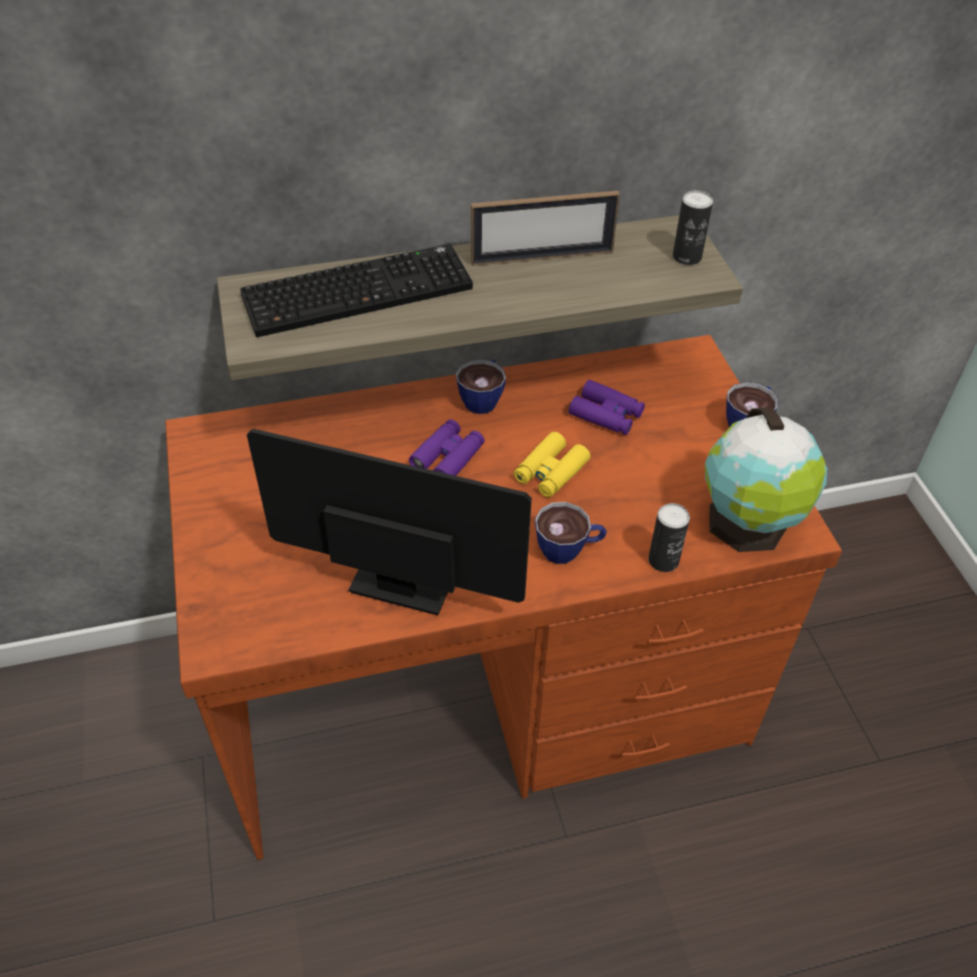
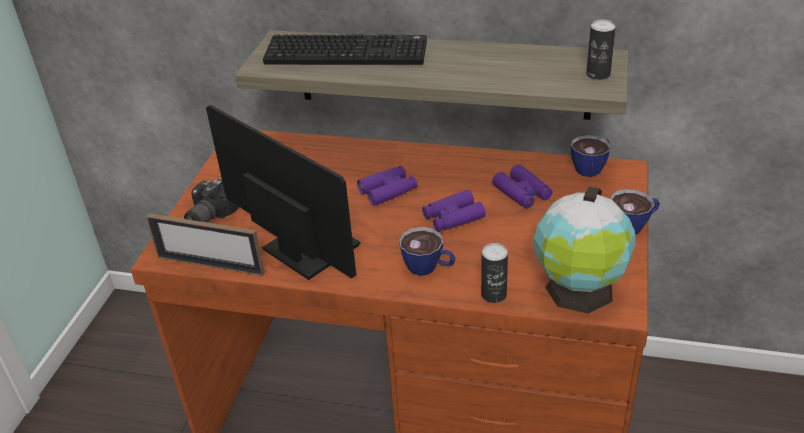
camera: 30 degrees right, 10 degrees down
(234, 566) = (207, 216): none -> camera
(483, 398) = (439, 162): cup -> cup (592, 167)
(542, 257) = (488, 56): picture frame -> picture frame (210, 265)
(550, 472) = (453, 217): yellow binoculars -> purple binoculars

